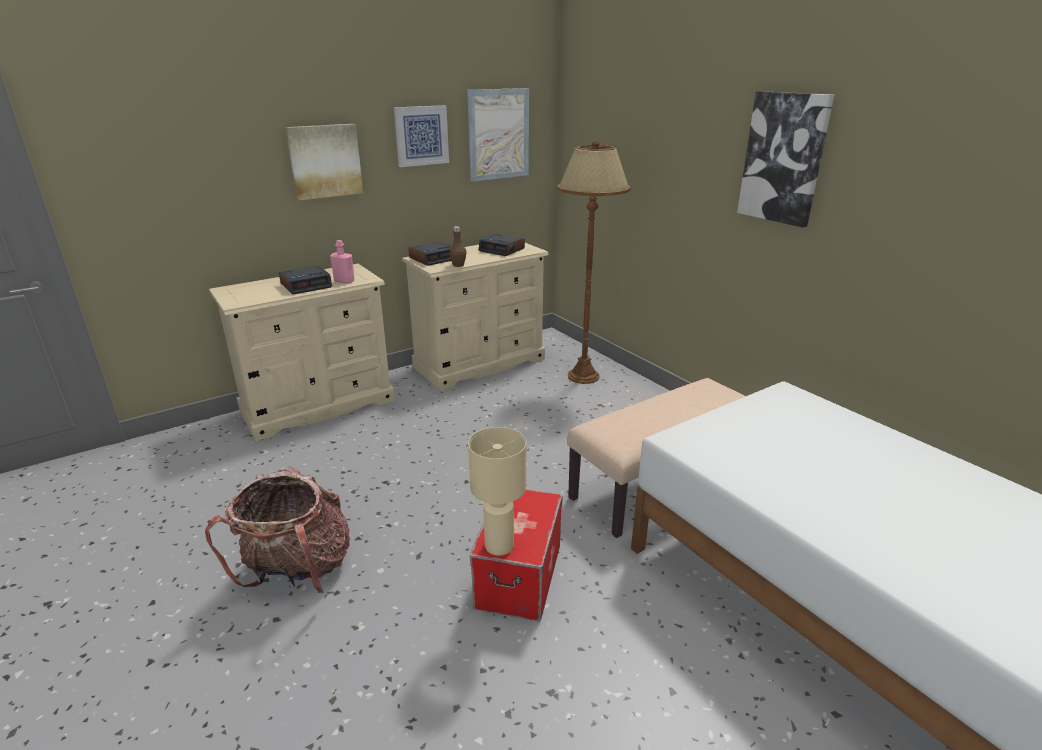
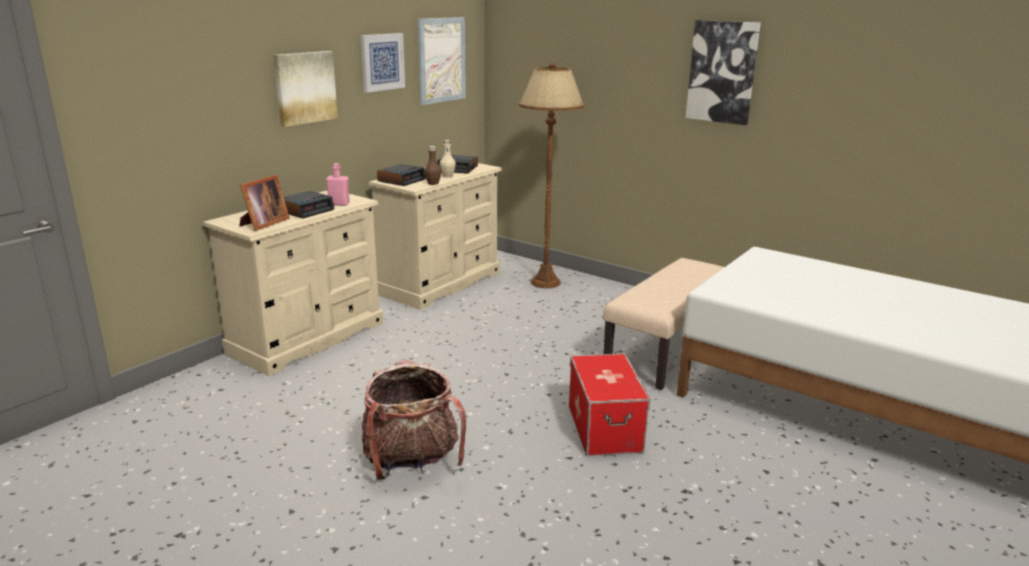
camera: 20 degrees left, 5 degrees down
(252, 297) = (263, 224): none -> picture frame
(482, 257) = (447, 176): none -> beige bottle
(498, 546) = (606, 392): beige table lamp -> none

